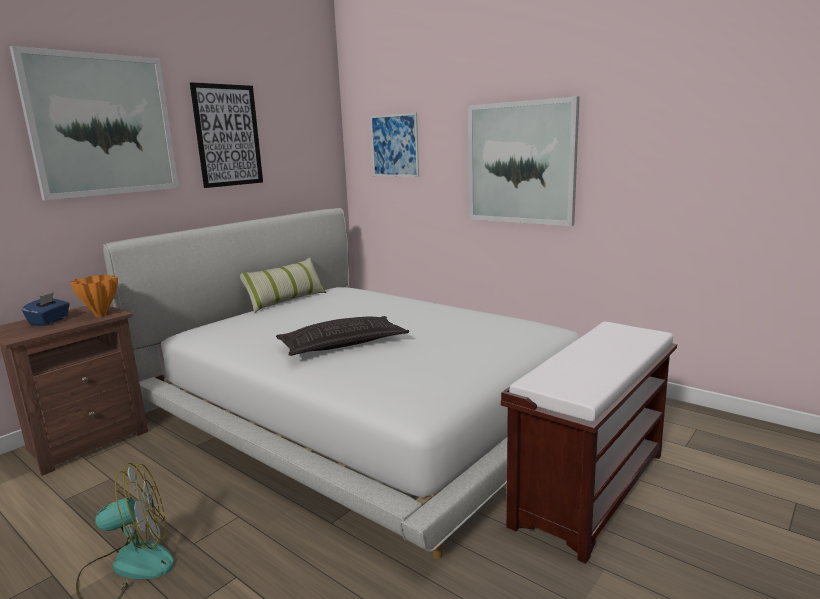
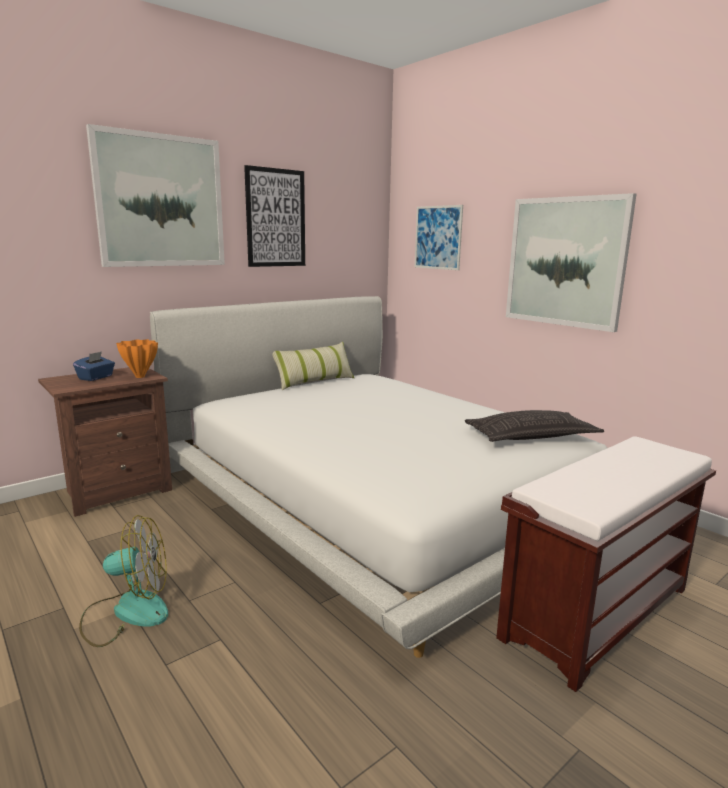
camera: 10 degrees right, 0 degrees up
(343, 344) = (357, 429): pillow -> pillow (531, 436)

